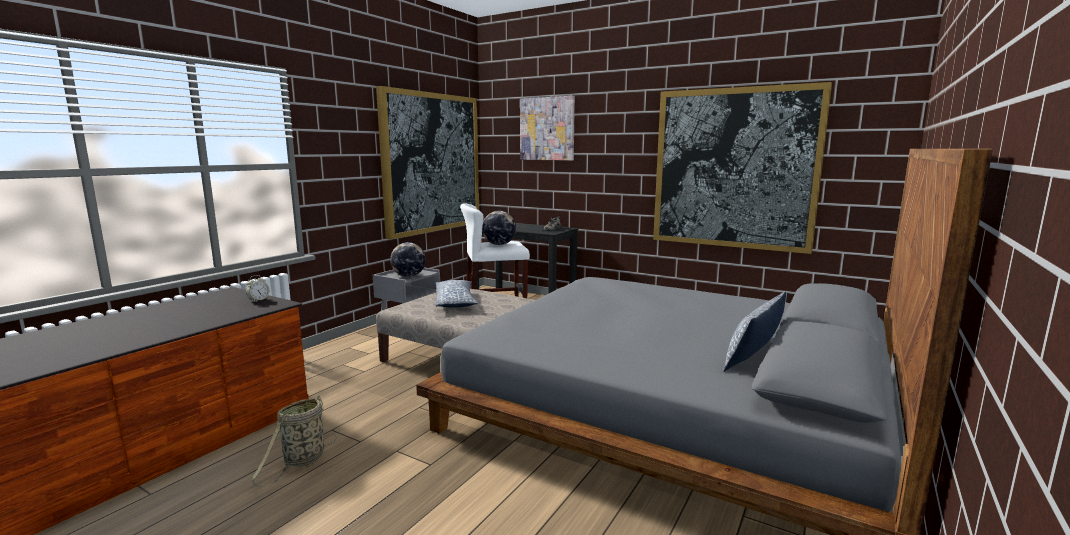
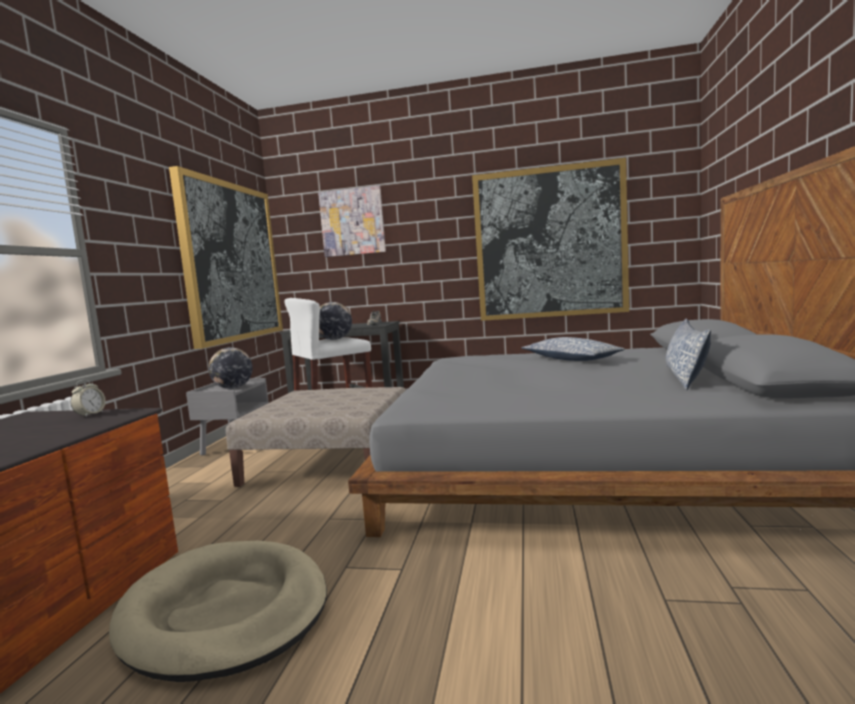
camera: 20 degrees left, 5 degrees down
(302, 461) = (225, 612): basket -> beige dog bed
(455, 302) = (316, 400): pillow -> pillow (571, 359)

